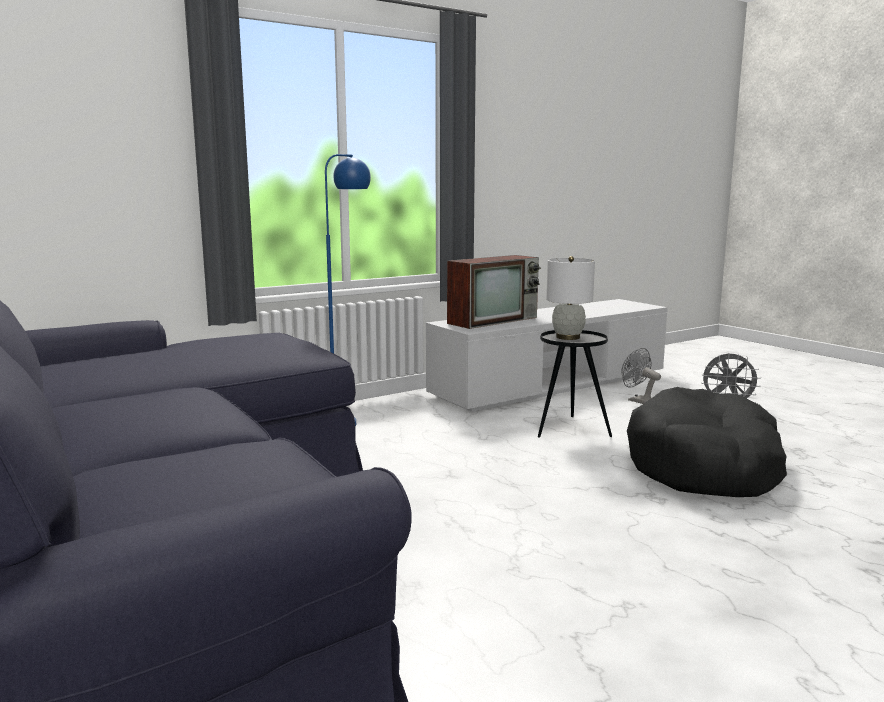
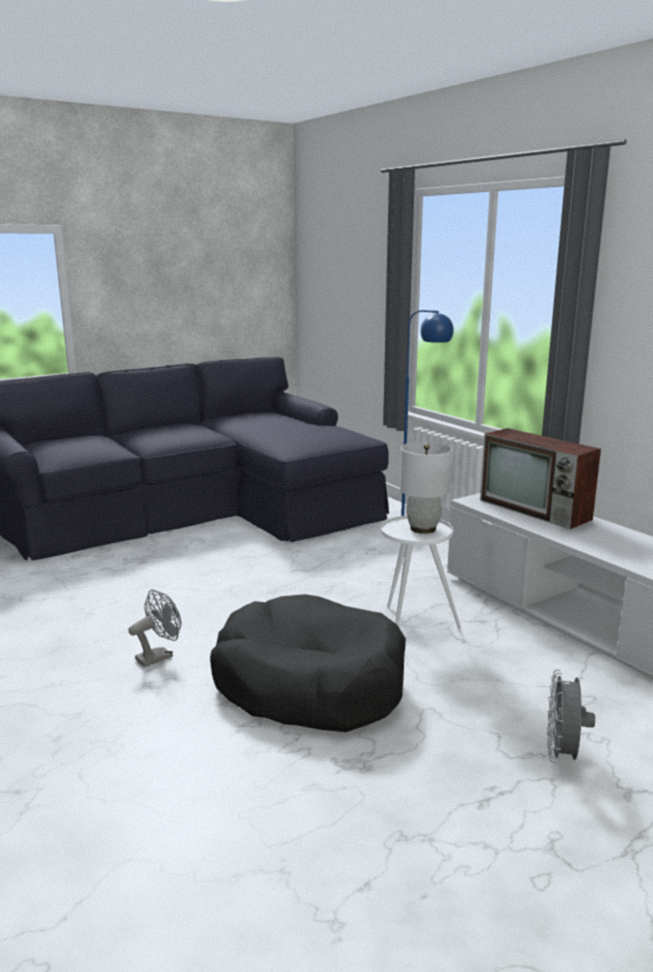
camera: 90 degrees right, 5 degrees up
(569, 430) = (413, 623): black side table -> white side table
(638, 401) = (547, 679): grey fan -> grey fan (159, 656)

